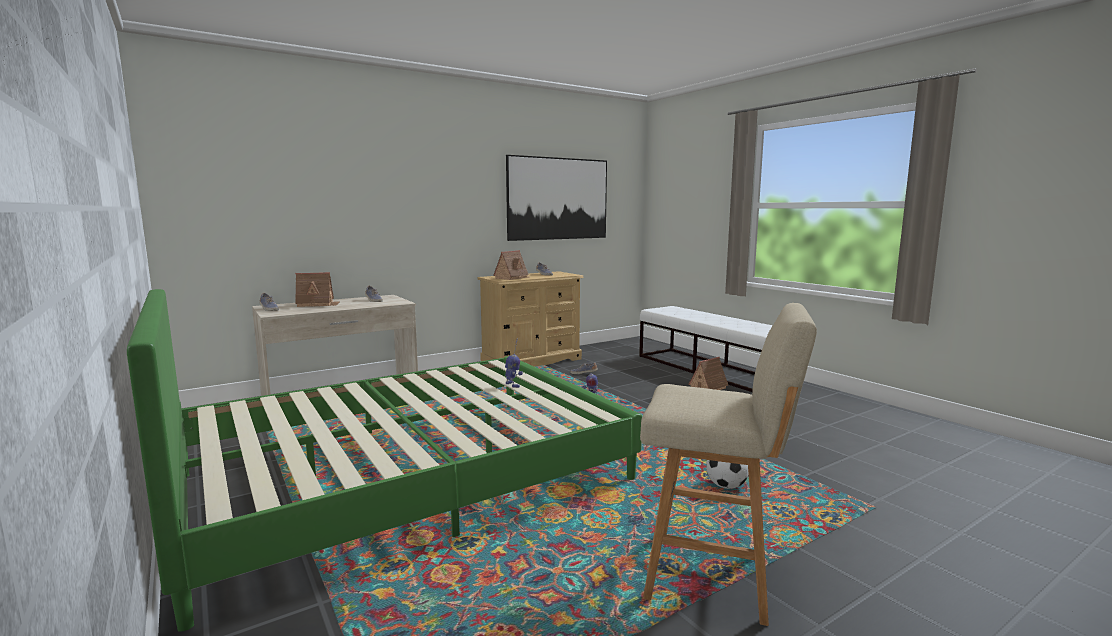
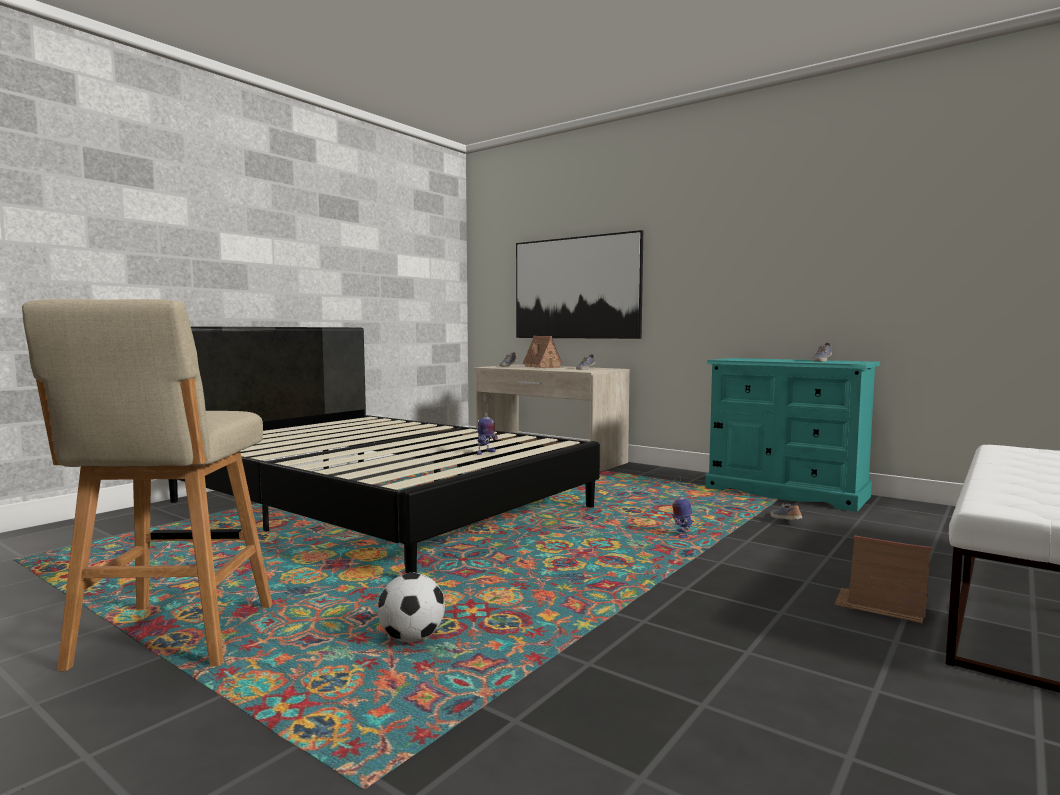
camera: 70 degrees right, 5 degrees down
(404, 477) = (378, 504): green bed -> black bed
(512, 278) = (752, 359): toy house -> none
(532, 361) = (786, 492): beige dresser -> turquoise dresser
(558, 199) = (893, 239): picture -> picture (576, 288)

